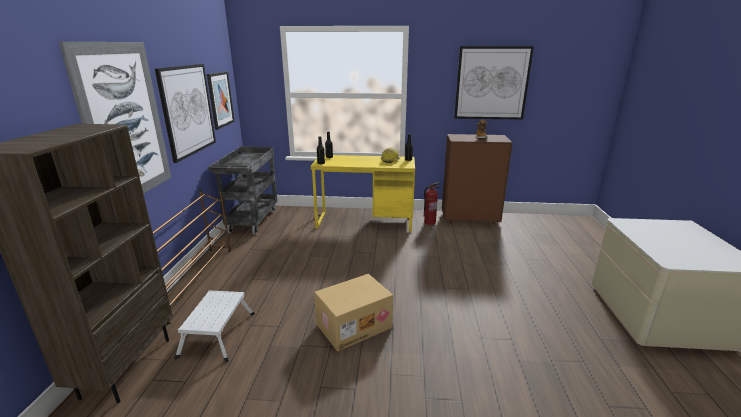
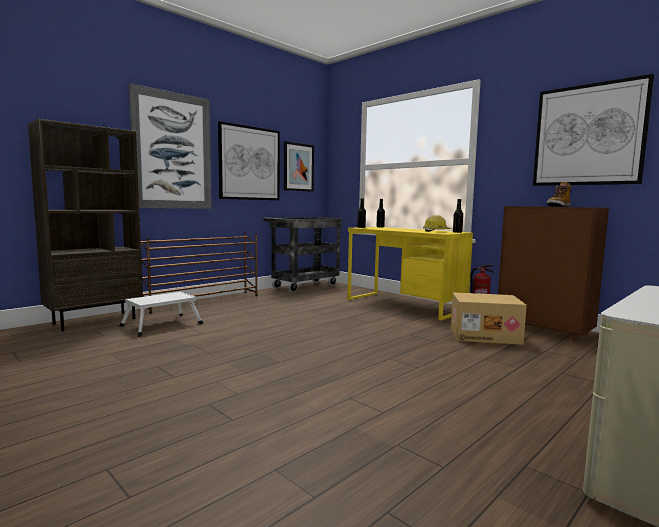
camera: 40 degrees right, 15 degrees down
(354, 325) = (253, 350): cardboard box -> cardboard box (485, 335)

